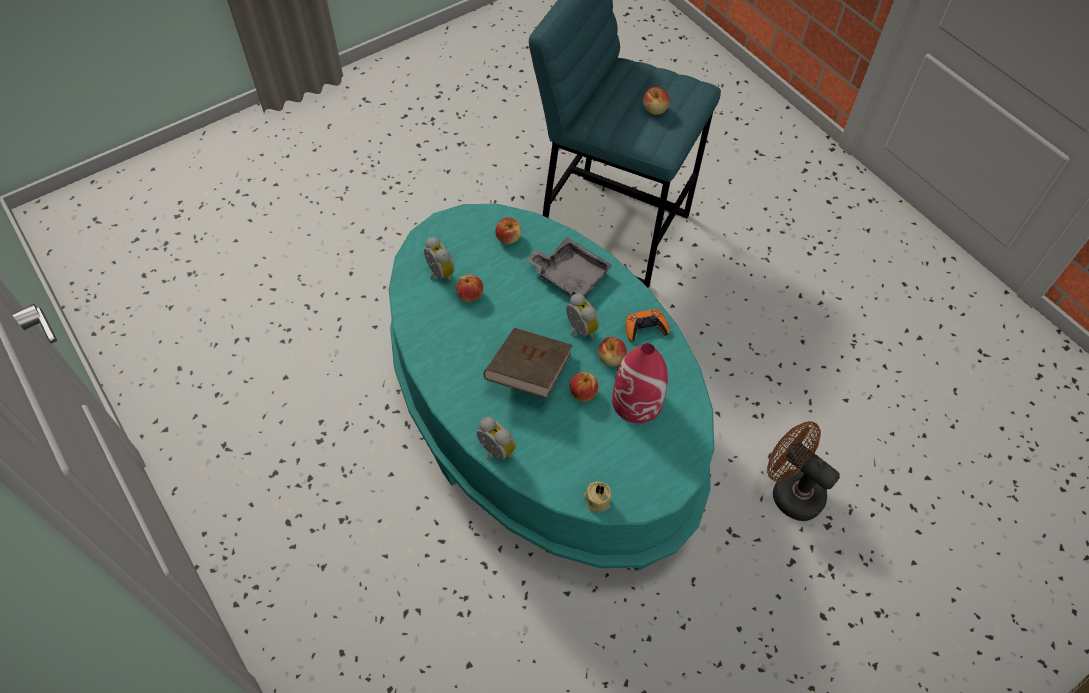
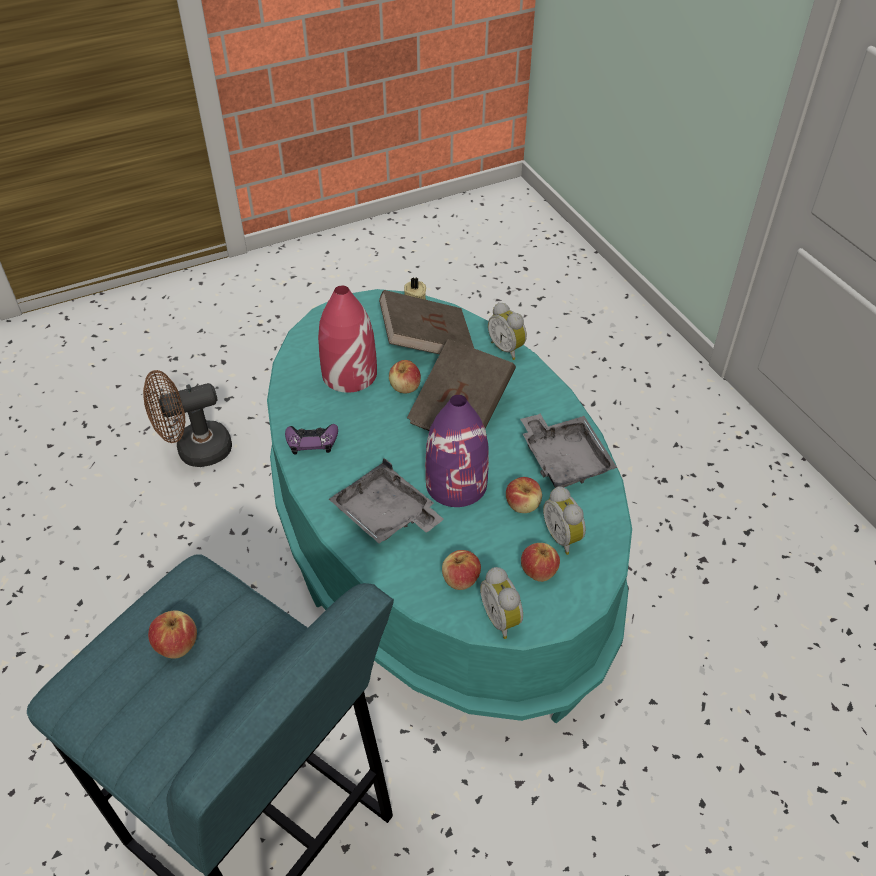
camera: 170 degrees left, 10 degrees down
(438, 337) = (564, 459): none -> grey tray
(522, 306) = (457, 483): none -> purple vase
(575, 449) = (426, 342): none -> brown book
(579, 331) = (392, 447): alarm clock -> alarm clock (502, 618)
(611, 358) = (363, 415): apple -> apple (538, 571)
(645, 328) = (312, 441): orange game controller -> purple game controller
(790, 491) = (195, 451): brown fan -> brown fan turned 105 degrees clockwise

